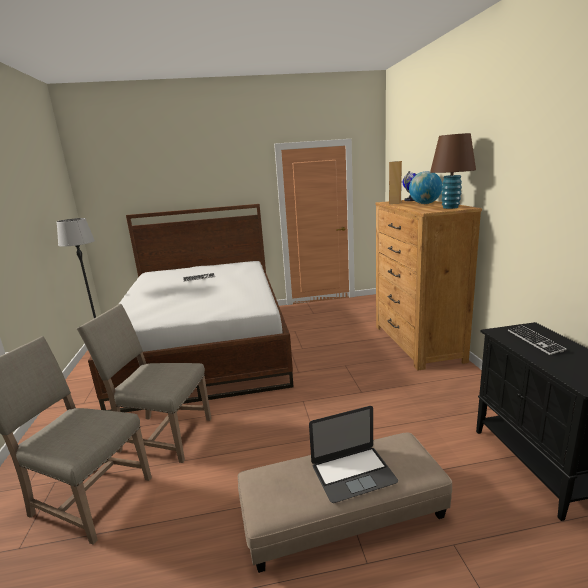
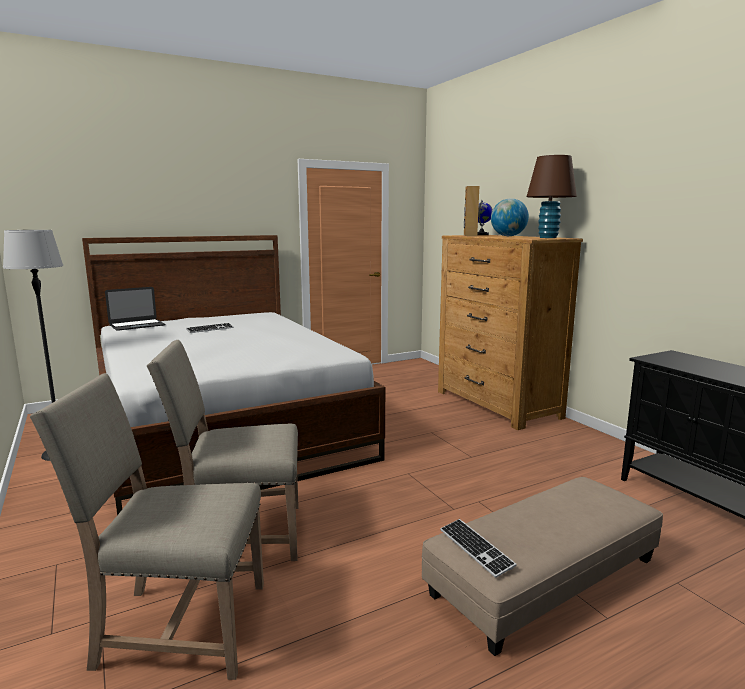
camera: 20 degrees left, 5 degrees down
(353, 473) = (564, 518): laptop -> laptop (137, 325)
(534, 341) = (690, 363): keyboard -> keyboard (475, 548)

